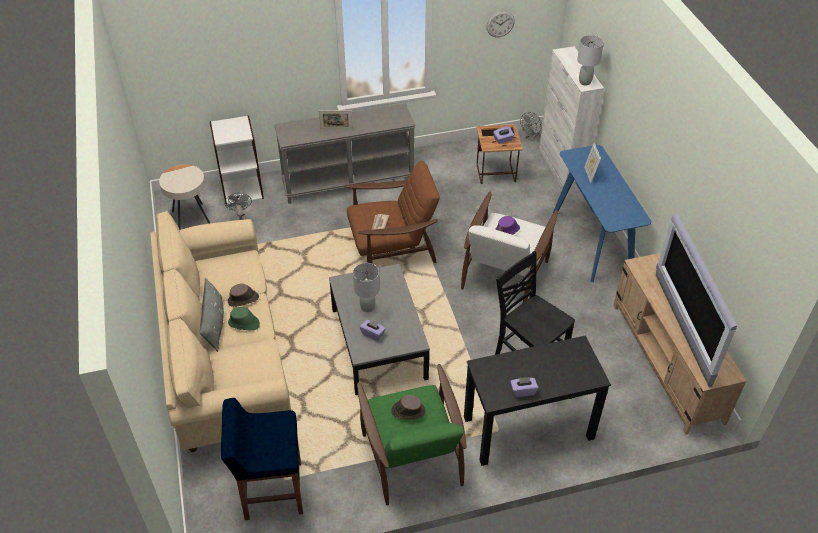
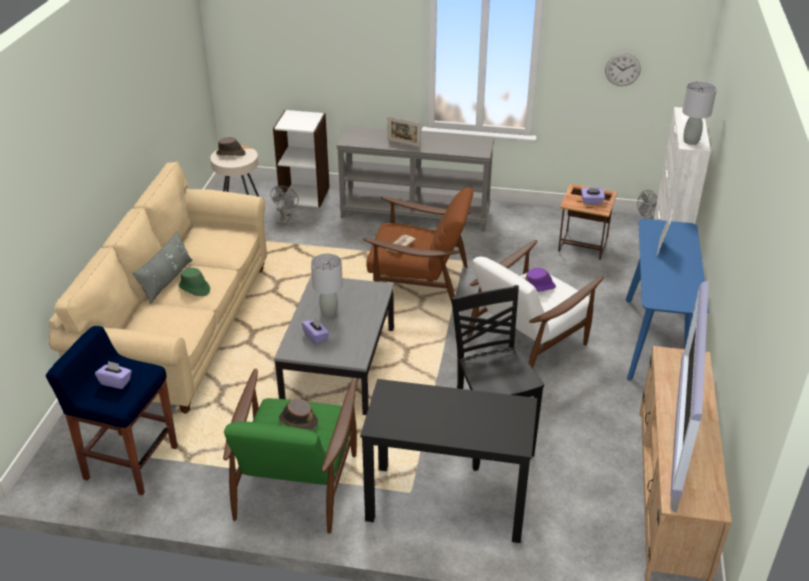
camera: 25 degrees right, 10 degrees down
(243, 299) = (211, 268): brown hat -> brown hat (231, 154)
(523, 391) = (418, 428): purple tissue box -> purple tissue box (116, 382)

